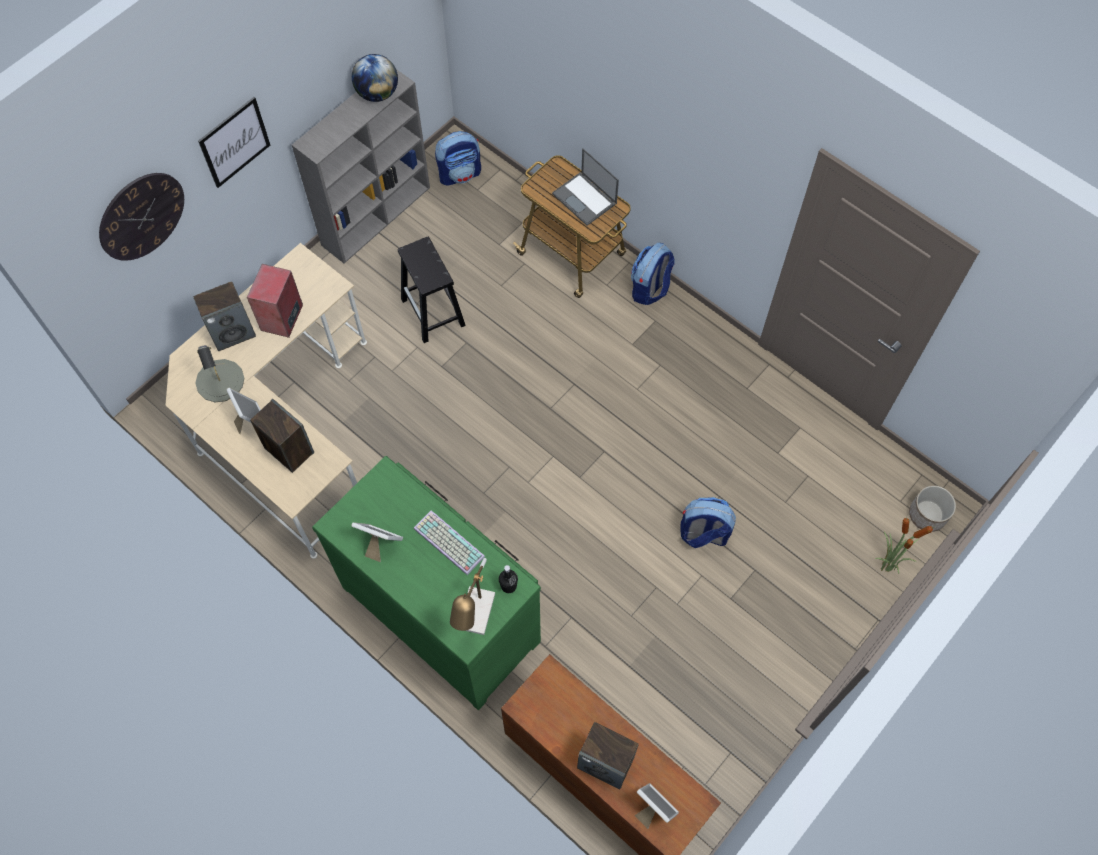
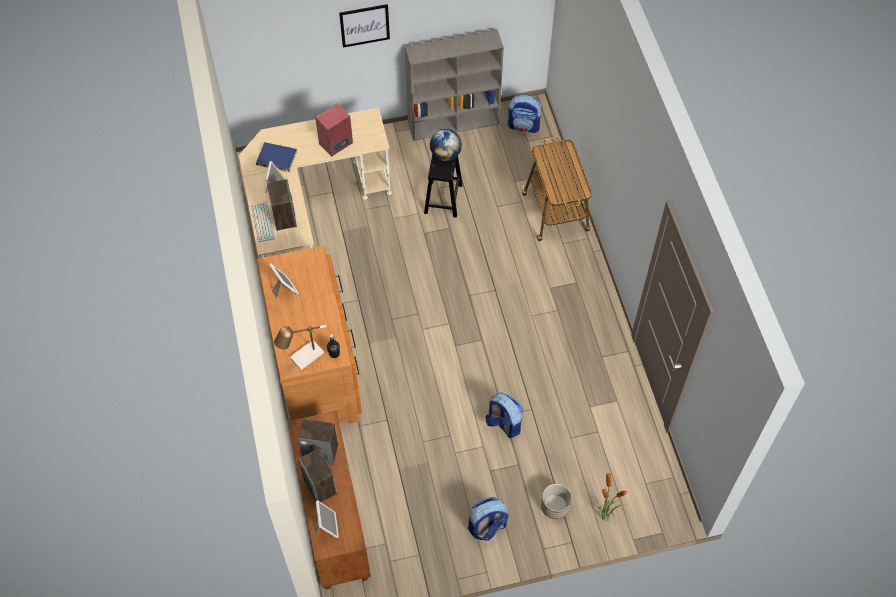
camera: 35 degrees right, 5 degrees down
(141, 216) = (285, 39): wall clock -> none
(220, 381) = (276, 158): grey table lamp -> blue book
(233, 332) = (303, 136): speaker -> speaker (321, 451)
(377, 93) = (476, 42): globe -> globe (445, 154)
(443, 610) = (317, 369): green dresser -> brown dresser
(447, 543) = (320, 311): keyboard -> keyboard (261, 222)
(585, 199) = (567, 175): laptop -> none
(650, 288) = (588, 261): backpack -> backpack (487, 527)
(927, 515) = (656, 503): planter -> planter (555, 506)

